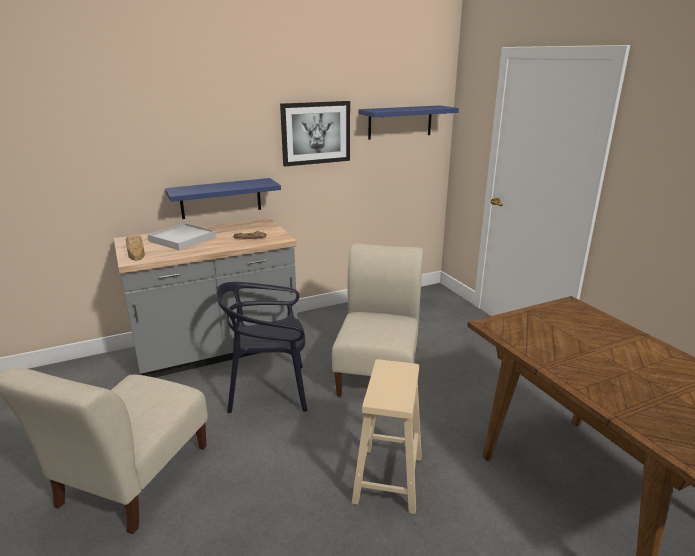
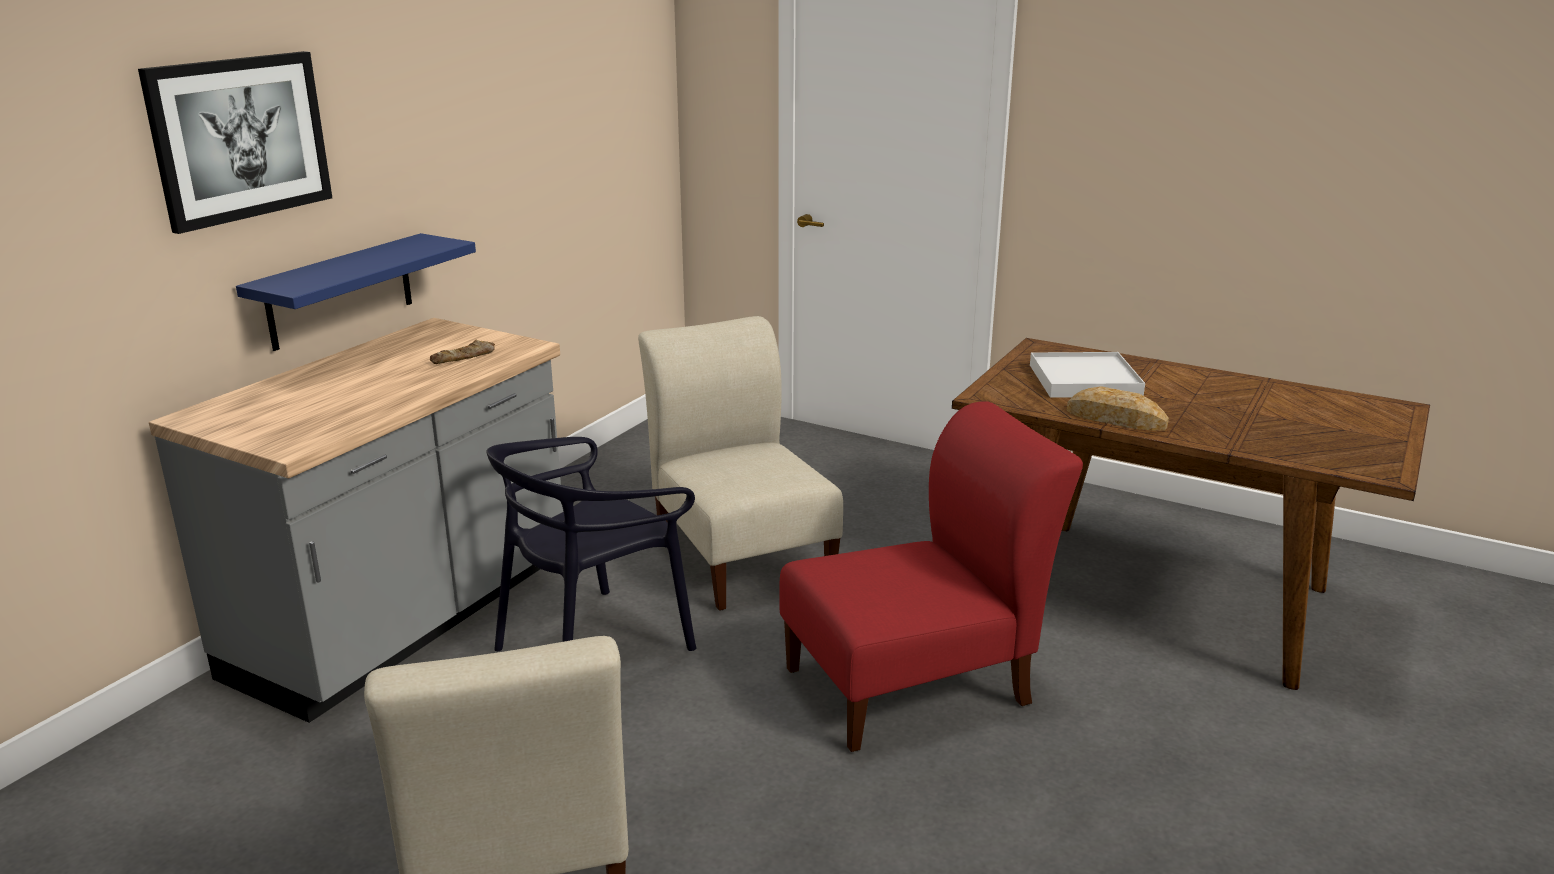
camera: 35 degrees left, 0 degrees up
(136, 252) = (267, 432): bread -> bread (1115, 419)
(182, 239) = (323, 389): white tray -> white tray (1084, 380)
(315, 133) = (486, 130): picture -> picture (240, 138)
(388, 480) = (916, 683): beige stool -> red chair
(400, 122) = (608, 95): blue shelf -> none

